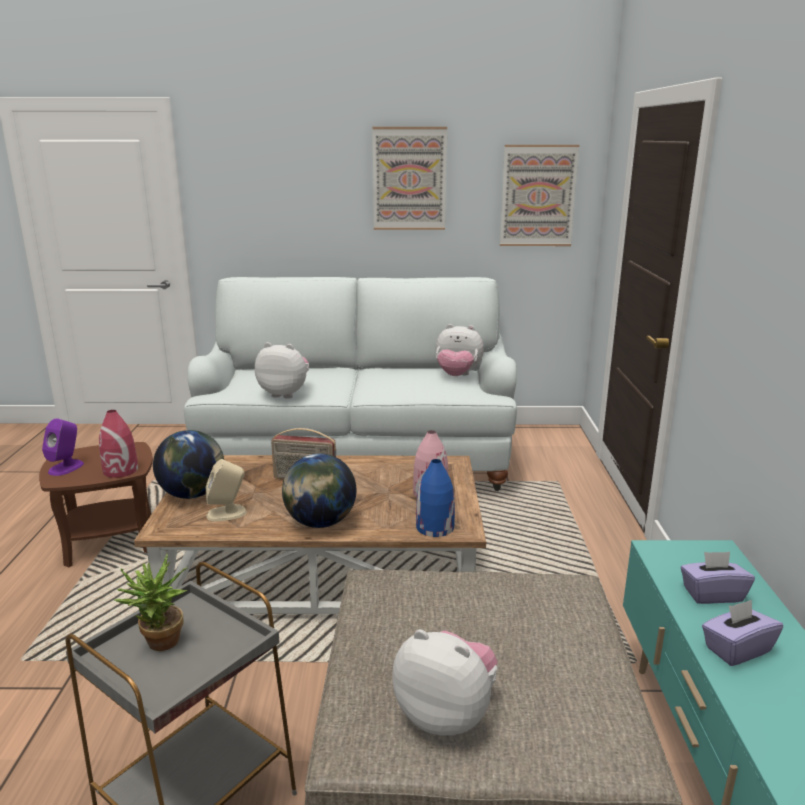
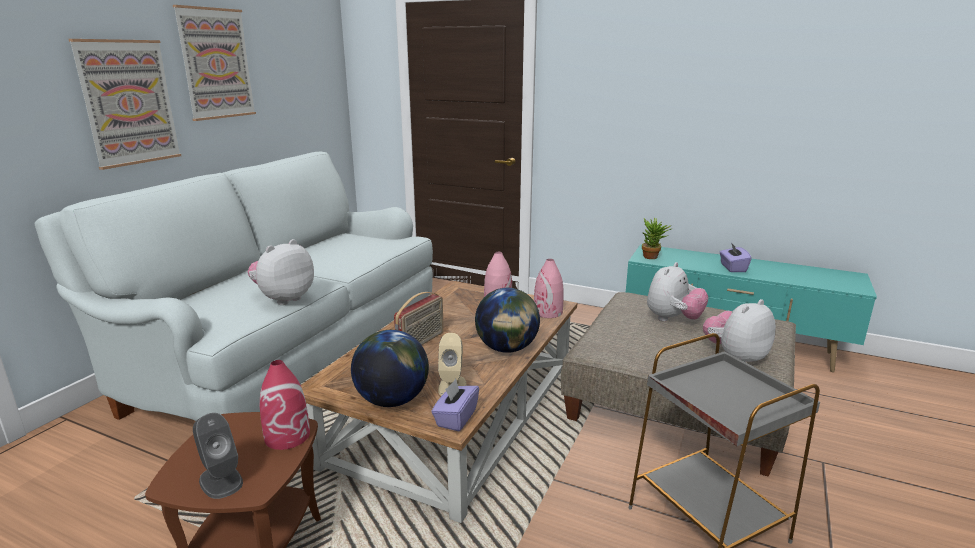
camera: 65 degrees left, 0 degrees up
(66, 467) = (220, 481): purple speaker -> grey speaker
(160, 645) = (723, 400): potted plant -> potted plant (653, 257)
(434, 527) = (548, 312): blue vase -> pink vase
(457, 376) = (354, 238): plush toy -> plush toy (673, 319)
(538, 196) = (311, 77): picture -> picture (128, 103)
(712, 594) = (687, 260): purple tissue box -> purple tissue box (456, 418)

